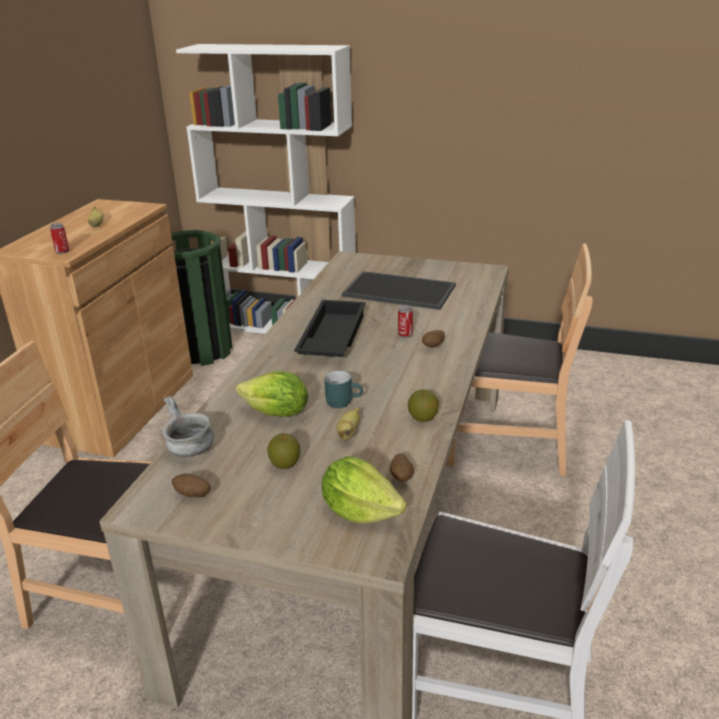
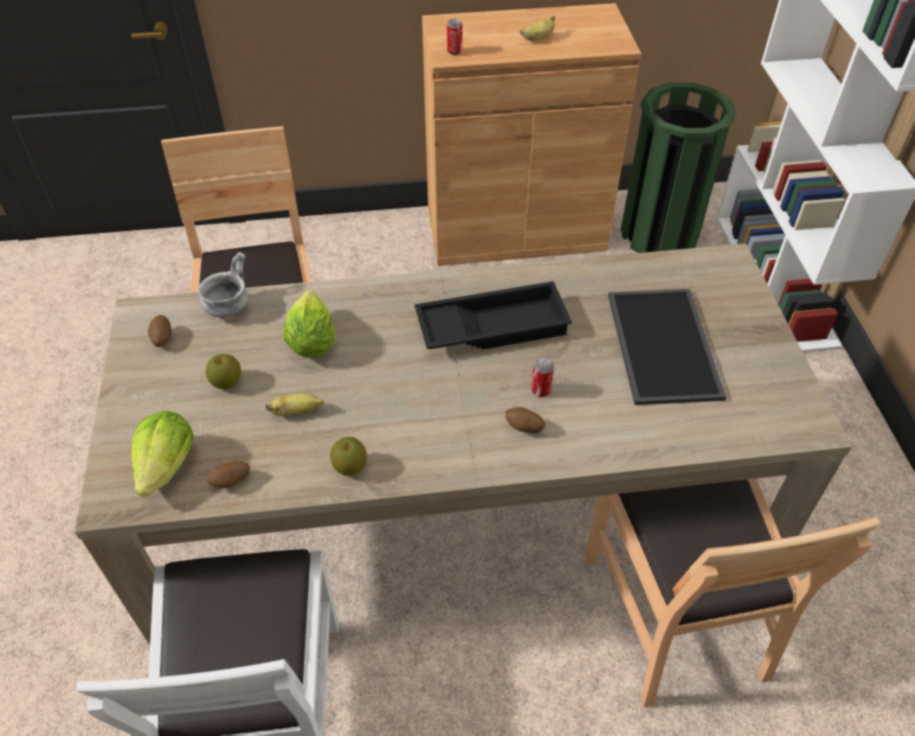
camera: 65 degrees right, 20 degrees up
(343, 401) = (357, 385): turquoise mug -> none

